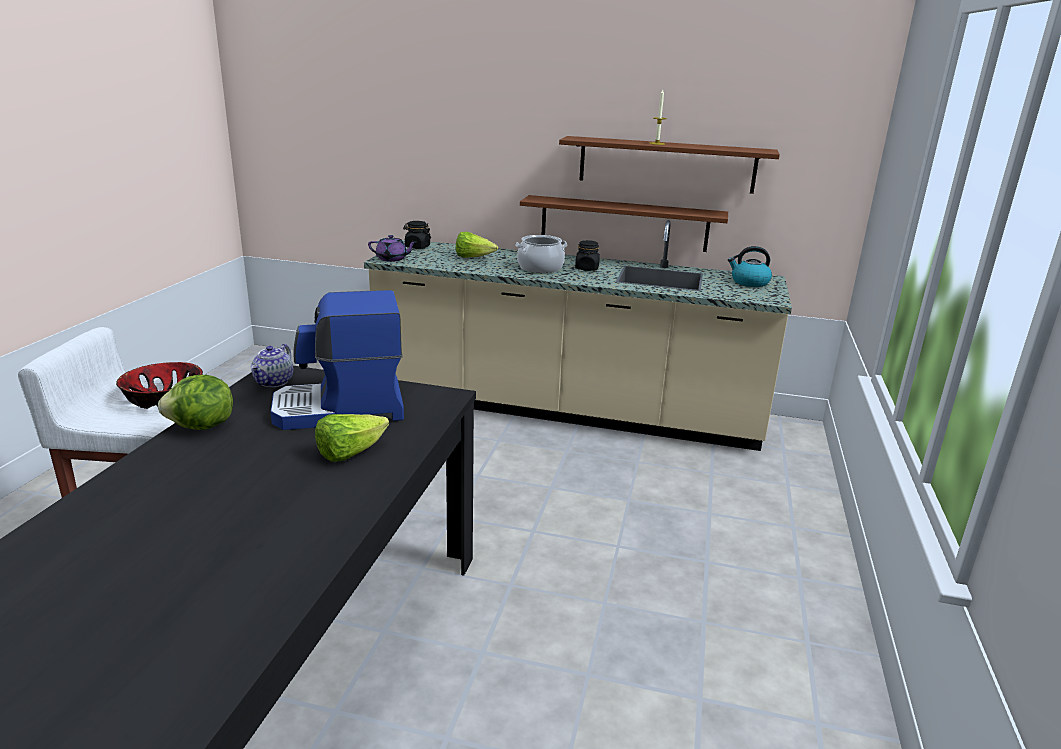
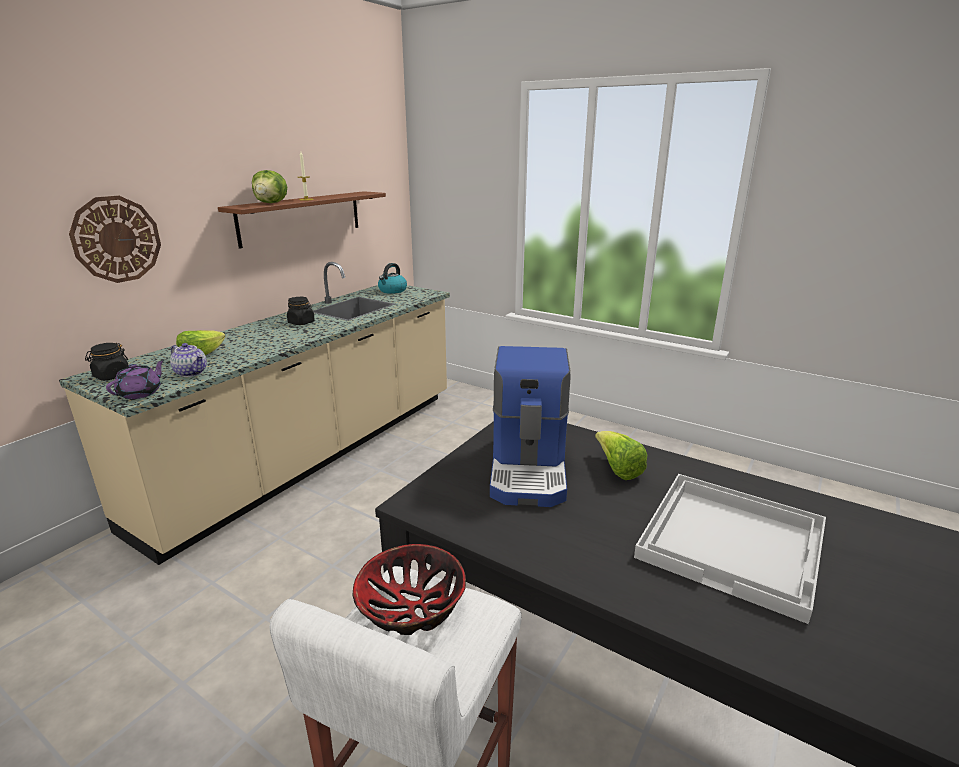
camera: 70 degrees left, 0 degrees up
(202, 427) = (547, 553): lettuce -> lettuce (271, 203)
(211, 517) = (733, 542): none -> white tray
(274, 382) = (442, 503): teapot -> teapot (191, 372)
(472, 147) = (116, 239): none -> wall clock
(540, 268) = (276, 336): cooking pot -> none
(623, 223) = (282, 278): brown shelf -> none

